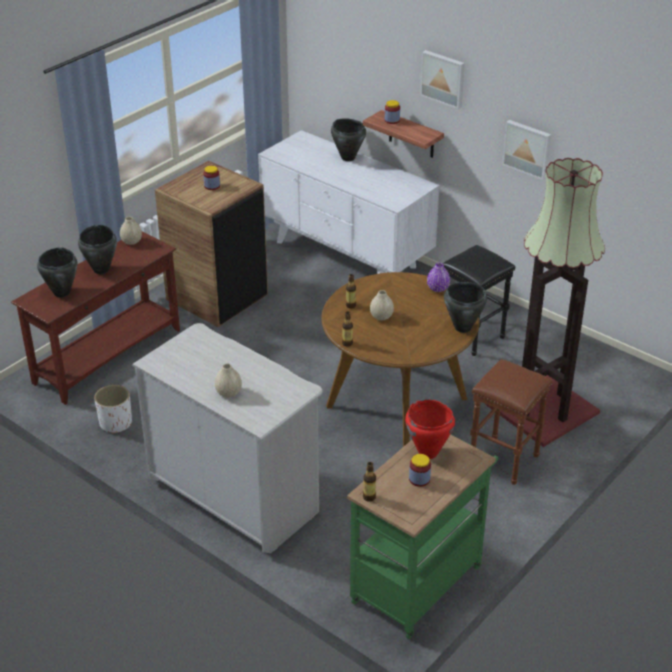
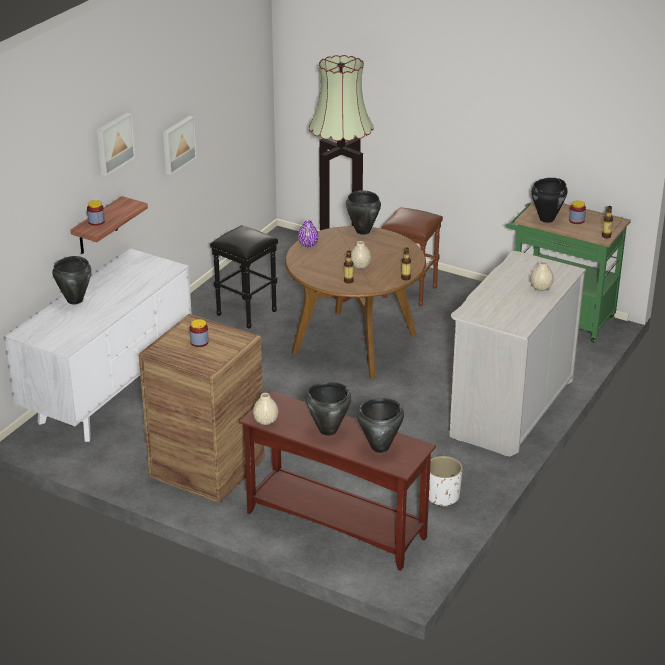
camera: 100 degrees left, 5 degrees down
(428, 453) = (547, 219): red cooking pot -> black cooking pot

